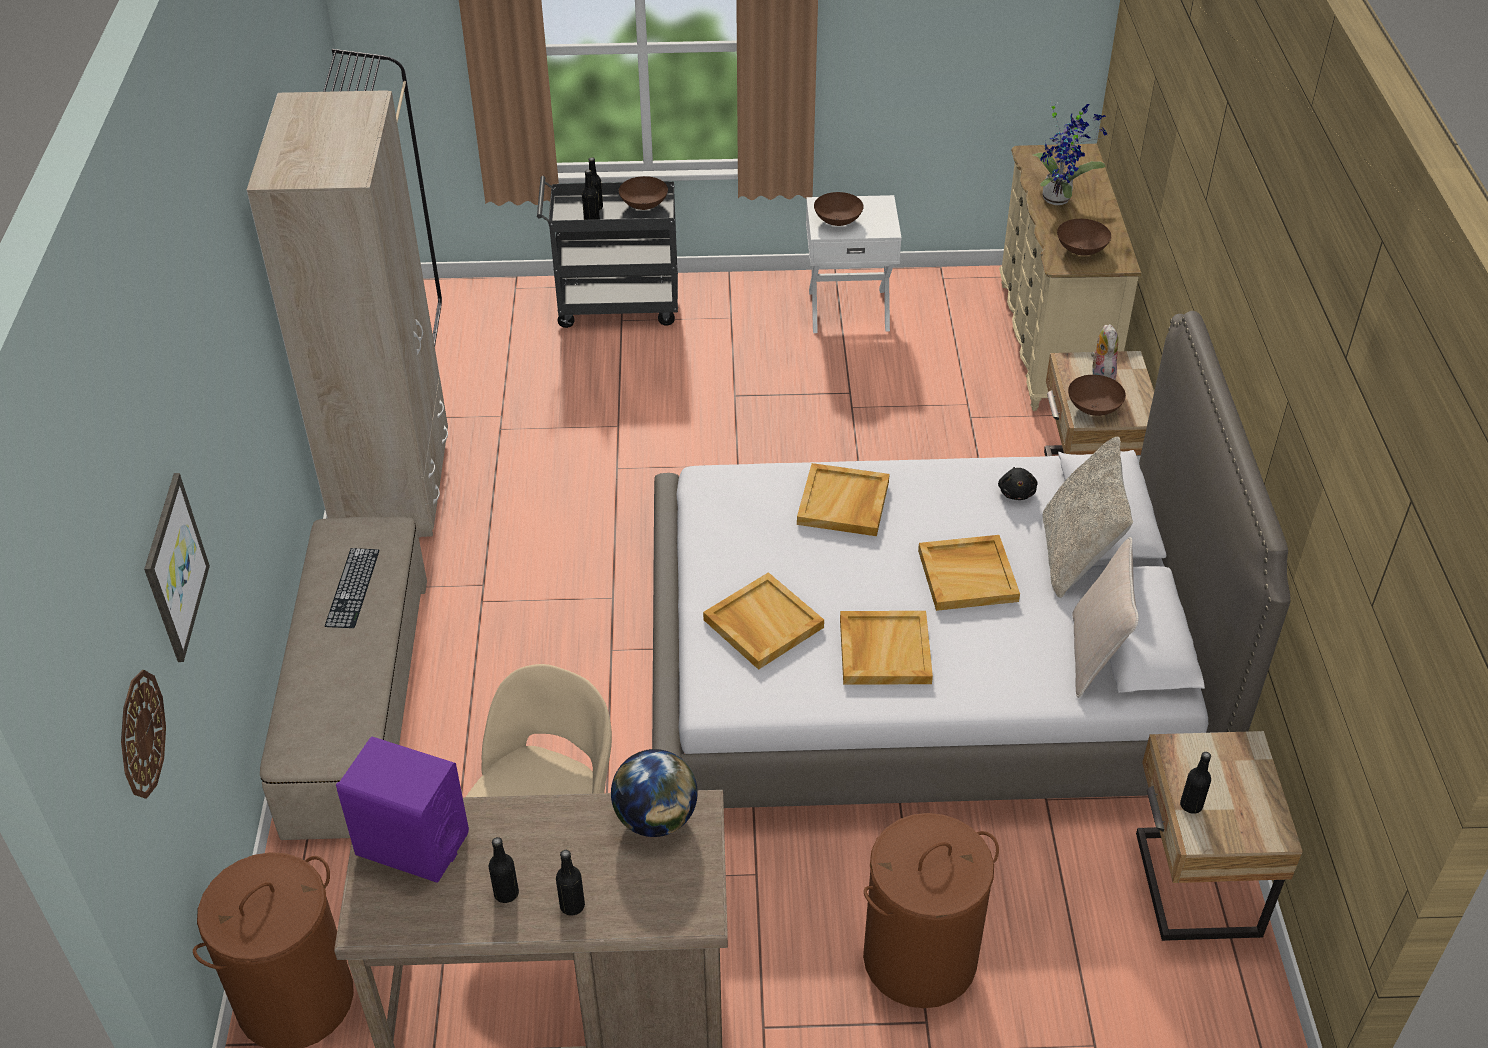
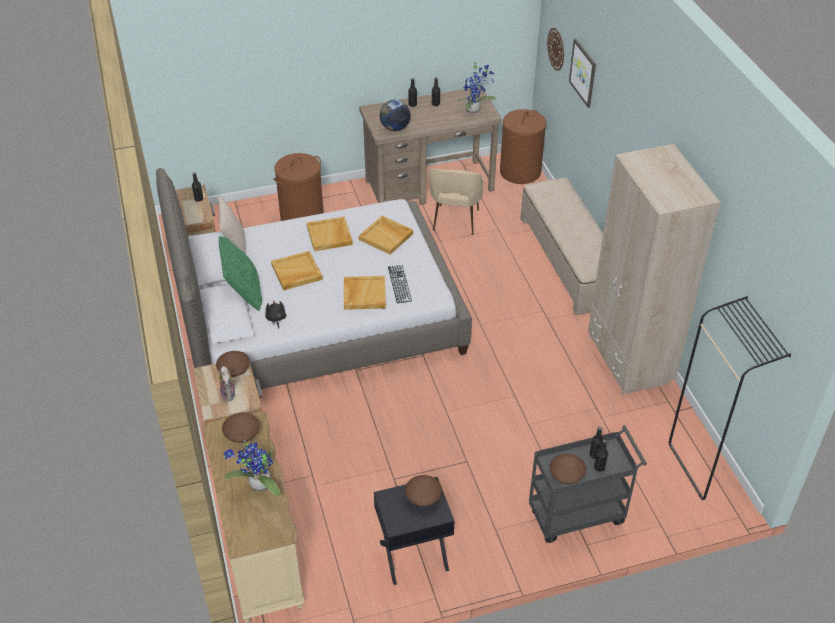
camera: 165 degrees right, 0 degrees up
(352, 588) = (583, 242): keyboard -> keyboard (399, 283)
(412, 844) = (474, 110): purple speaker -> potted plant
(848, 309) = (414, 556): white nightstand -> black nightstand
(1077, 555) = (243, 292): beige pillow -> green pillow

